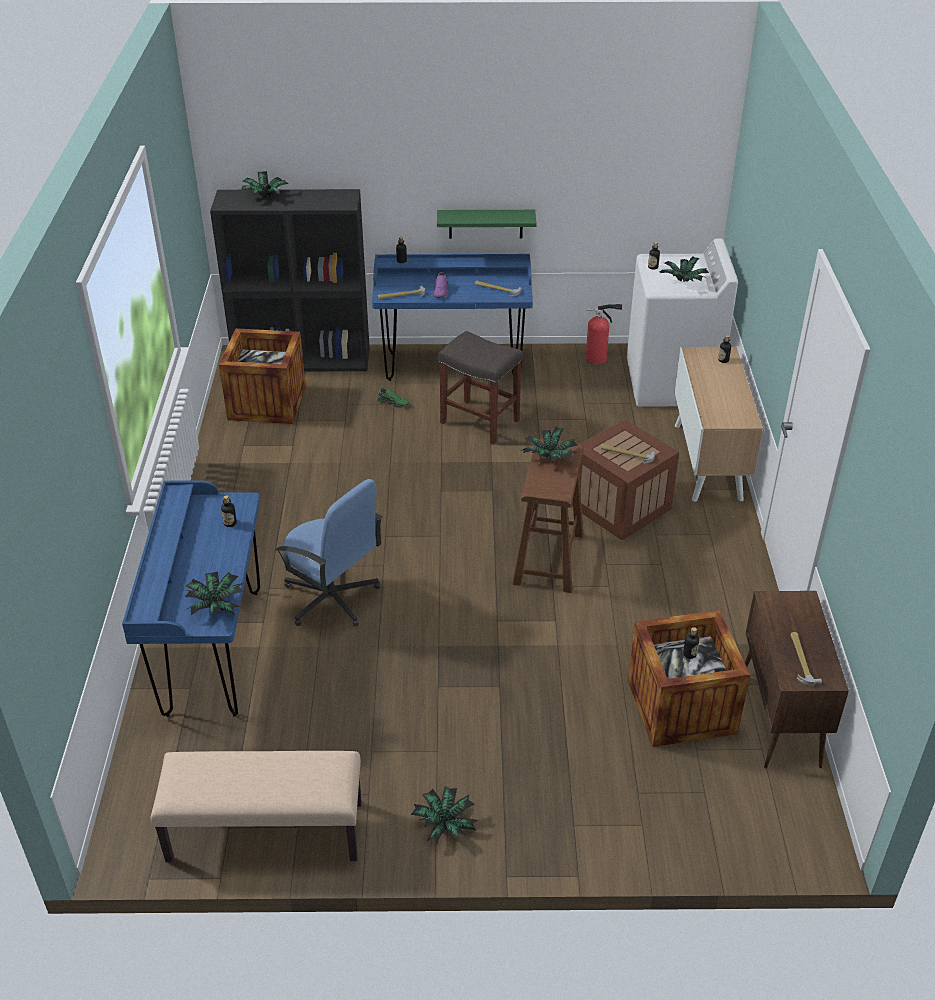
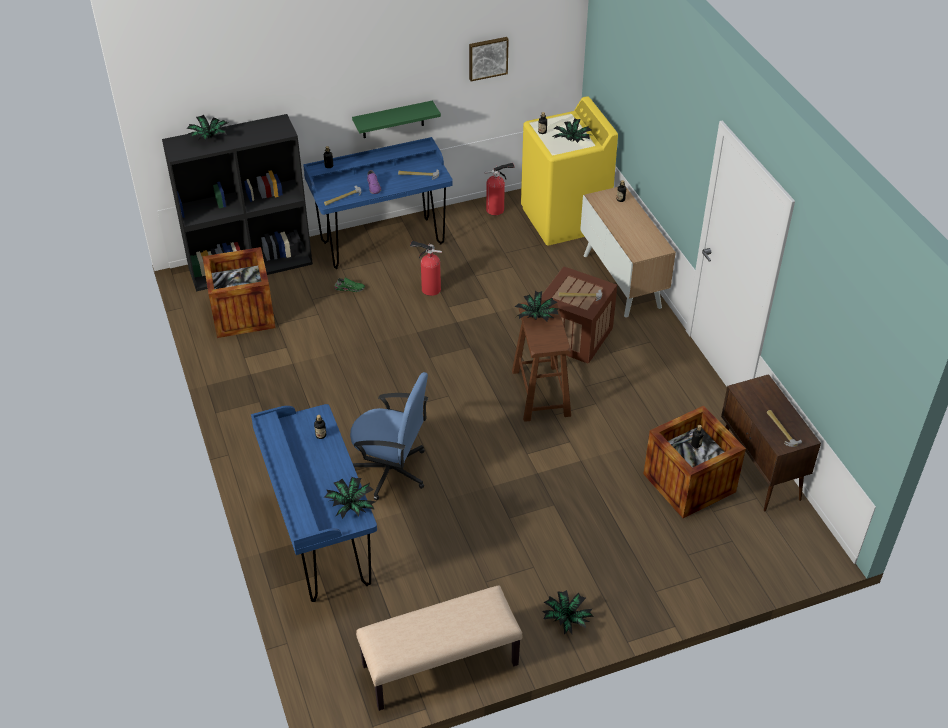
camera: 20 degrees left, 5 degrees up
(478, 421) = (429, 289): grey stool -> fire extinguisher
(606, 170) = (487, 58): none -> picture
(672, 384) = (565, 219): white washing machine -> yellow washing machine

